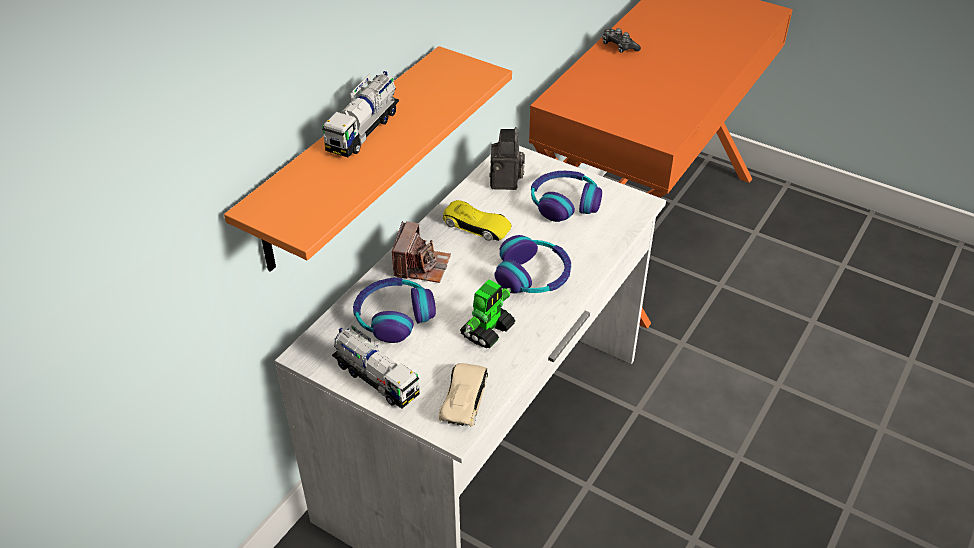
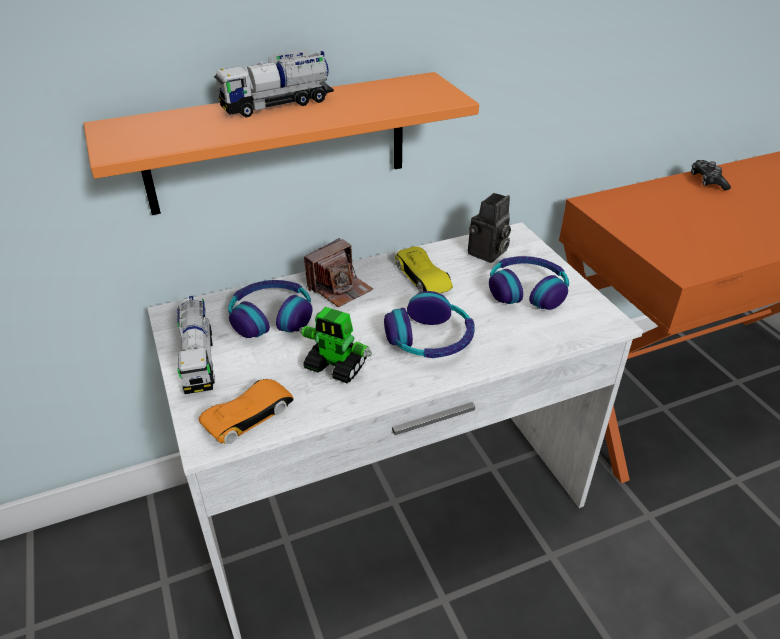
camera: 35 degrees right, 5 degrees down
(464, 398) = (248, 415): beige toy car -> orange toy car
(488, 330) = (336, 367): toy robot -> toy robot turned 45 degrees clockwise

